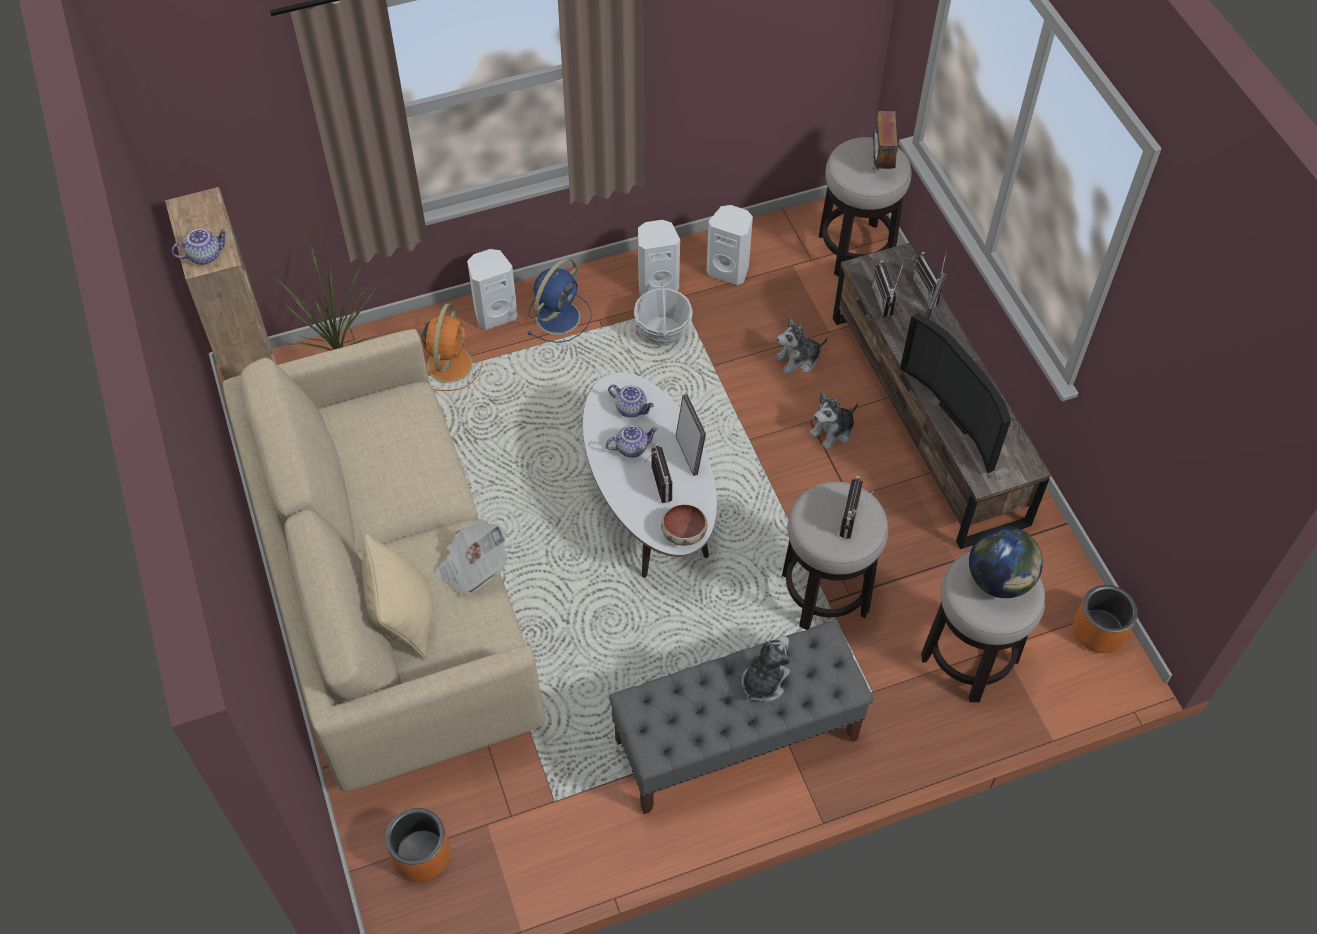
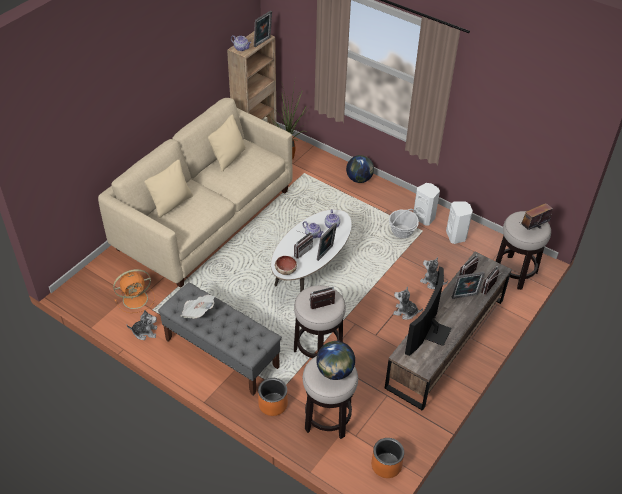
camera: 55 degrees right, 10 degrees down
(220, 214) = (263, 42): none -> picture frame
(355, 461) = (229, 158): none -> beige pillow
(421, 854) = (103, 283): orange planter -> orange planter (273, 404)
(450, 363) = (323, 179): orange fan -> orange fan (136, 299)
(473, 567) = (208, 210): newspaper -> newspaper (198, 312)
(494, 313) = (359, 179): white speaker -> globe
(559, 316) = (377, 197): blue fan -> none
(763, 681) = (230, 325): plush toy -> plush toy (145, 332)

